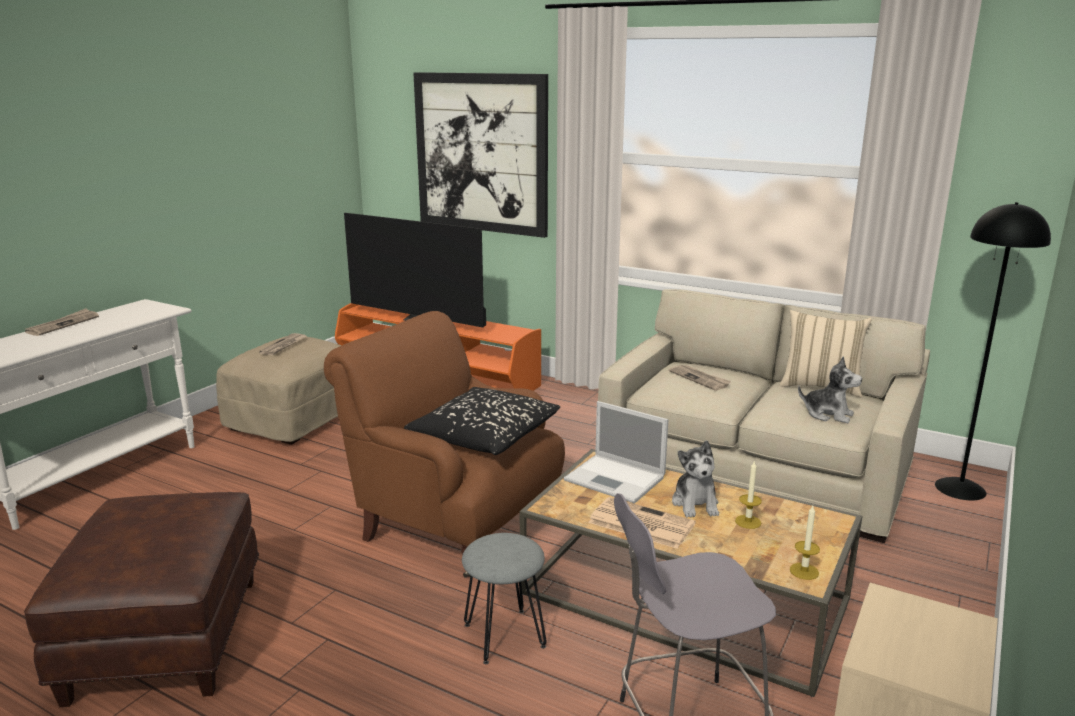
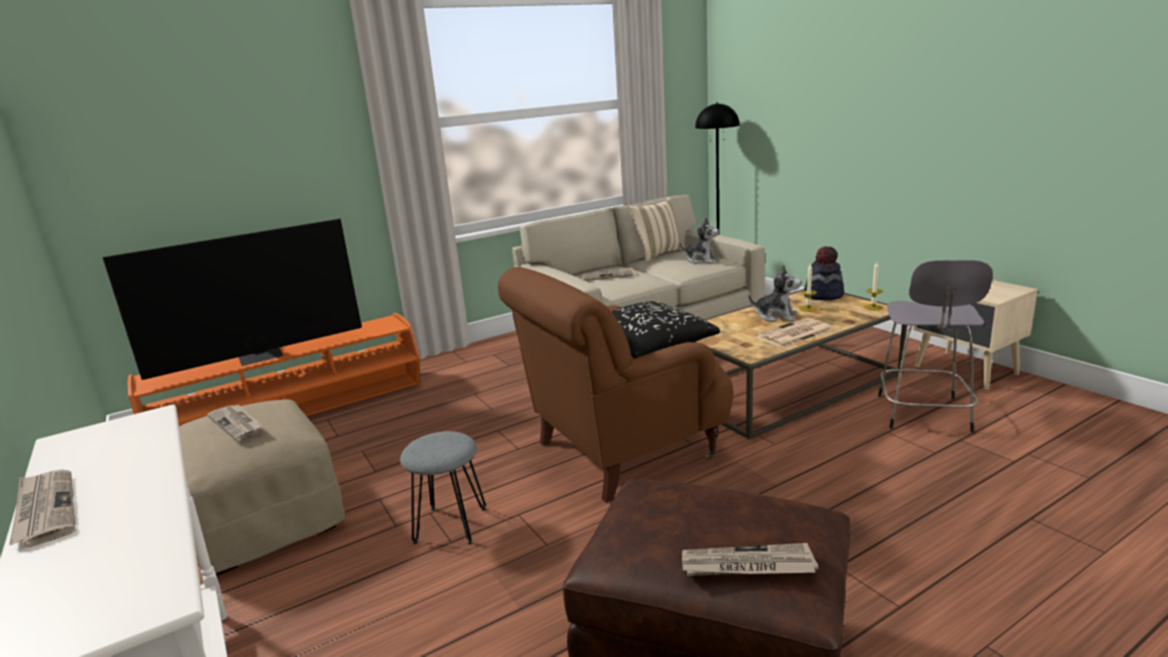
camera: 60 degrees left, 0 degrees up
(95, 549) = (747, 565): none -> newspaper
(481, 153) = (257, 147): picture -> none
(503, 635) = (800, 456): grey stool -> grey stool (450, 525)
(616, 479) = (723, 330): laptop -> none
(817, 526) = (823, 295): none -> hat
(828, 414) = (701, 260): plush toy -> plush toy turned 60 degrees clockwise

